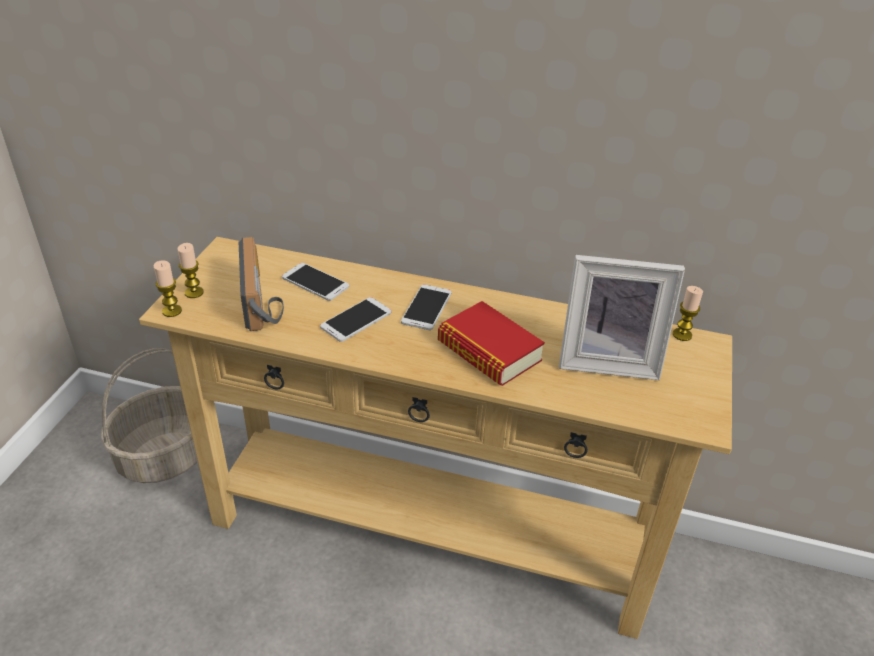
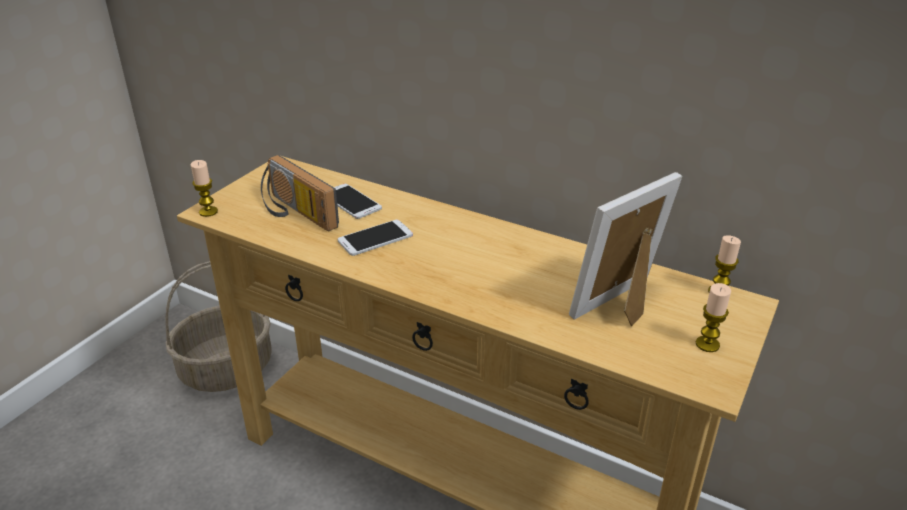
camera: 15 degrees right, 5 degrees down
(194, 292) = (235, 199): candle -> candle (707, 344)
(263, 302) = (295, 213): radio -> radio turned 135 degrees clockwise
(426, 307) = (450, 235): phone -> none
(489, 351) = (497, 282): book -> none
(608, 360) = (624, 307): picture frame -> picture frame turned 120 degrees clockwise

